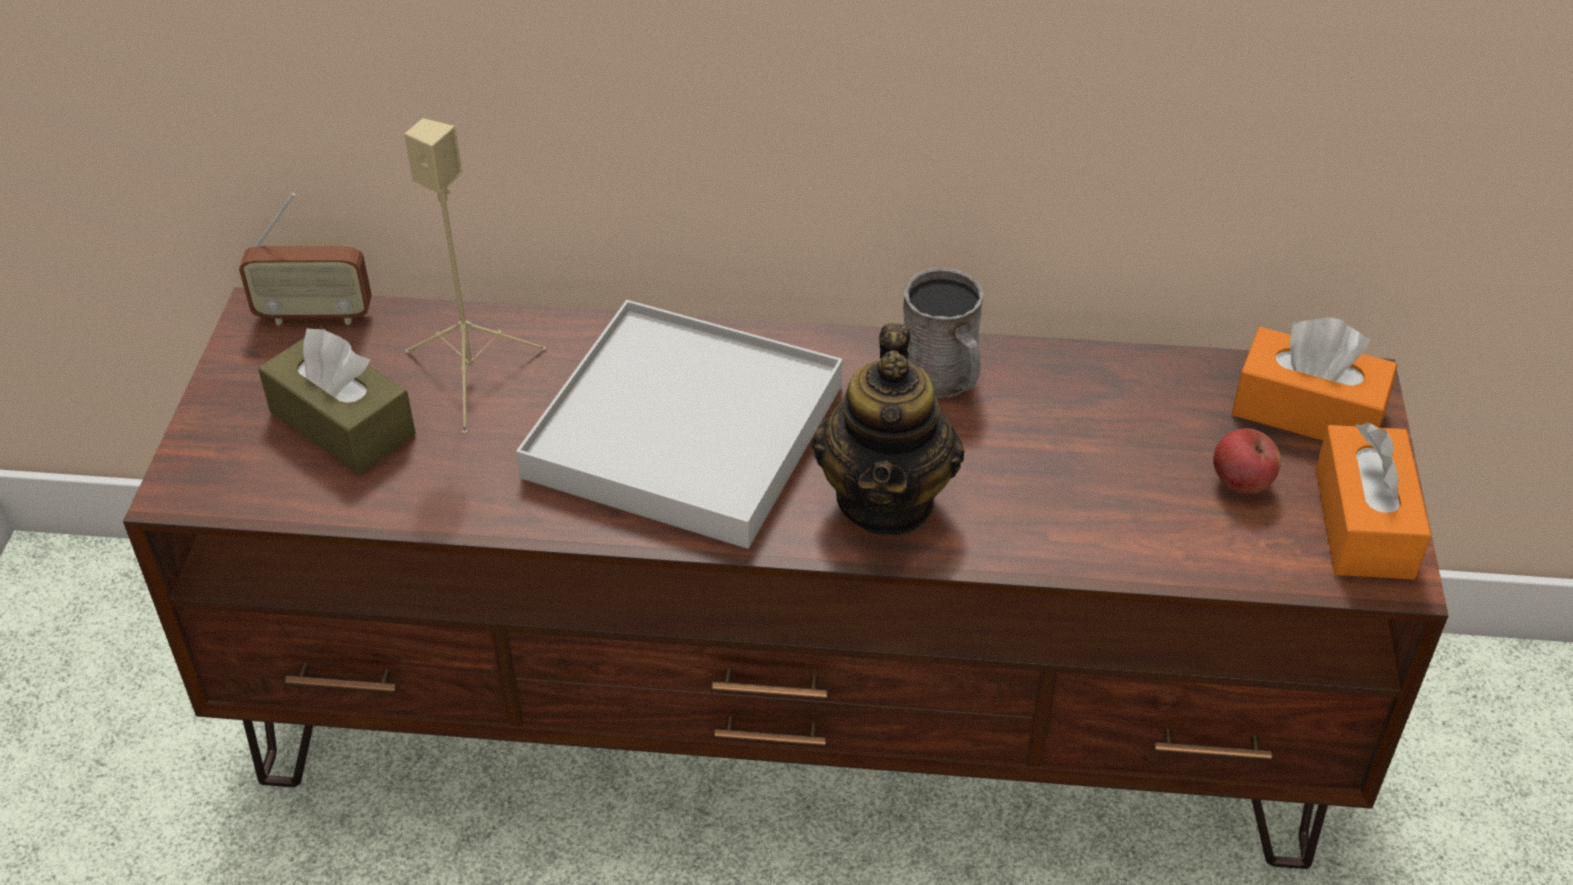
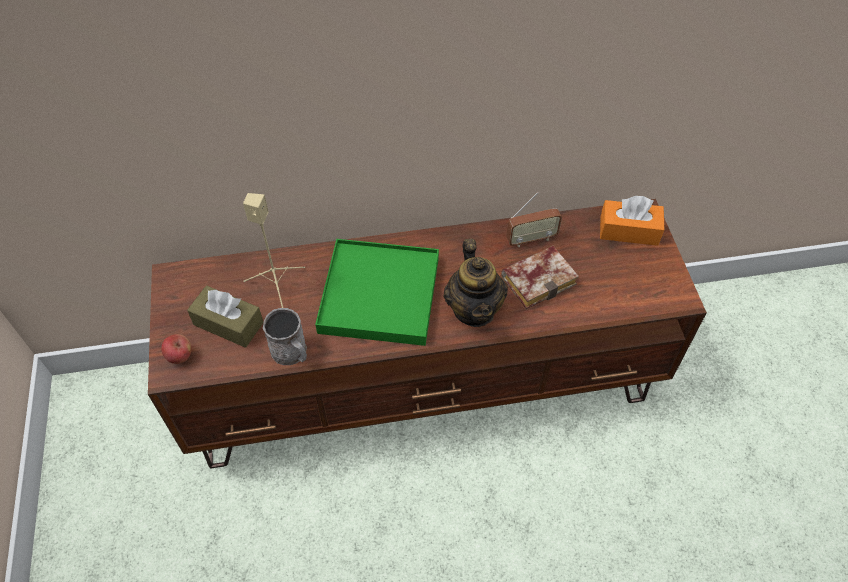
camera: 15 degrees left, 10 degrees up
(314, 316) = (195, 272): radio -> radio (531, 239)
(686, 431) = (380, 295): white tray -> green tray
(944, 379) = (479, 246): grey mug -> grey mug (292, 353)
(1060, 468) = (539, 278): none -> book
(1241, 483) = (612, 270): apple -> apple (180, 356)
(1363, 523) = (664, 278): orange tissue box -> none

